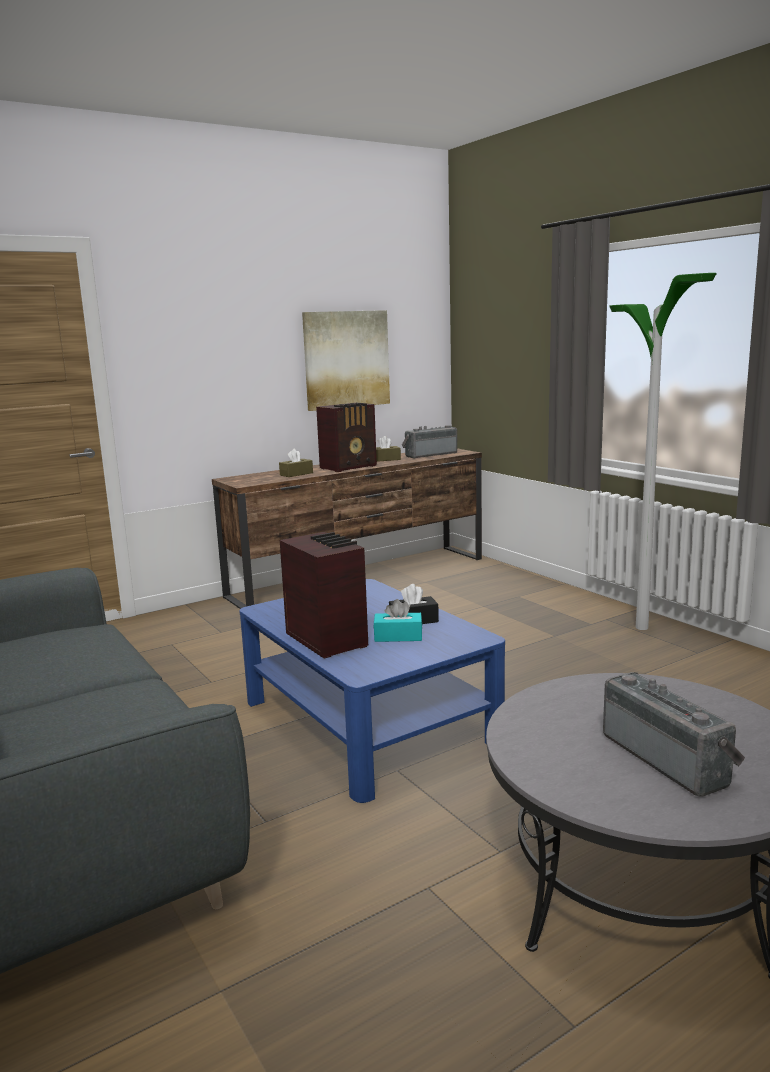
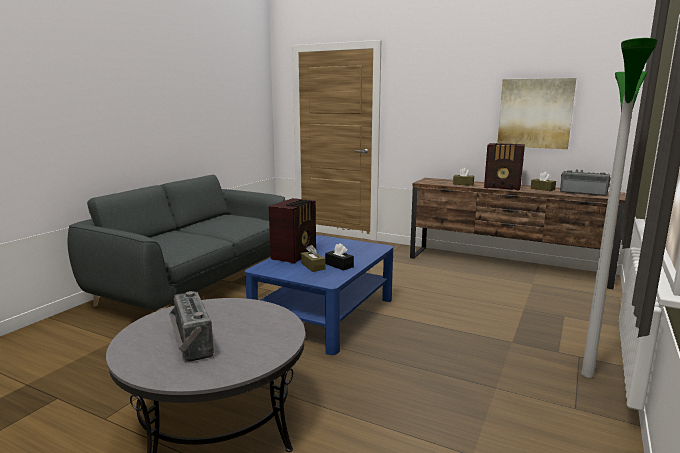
camera: 60 degrees right, 0 degrees up
(398, 636) = (313, 266): turquoise tissue box -> brown tissue box
(668, 758) = (189, 343): radio -> radio turned 120 degrees clockwise

